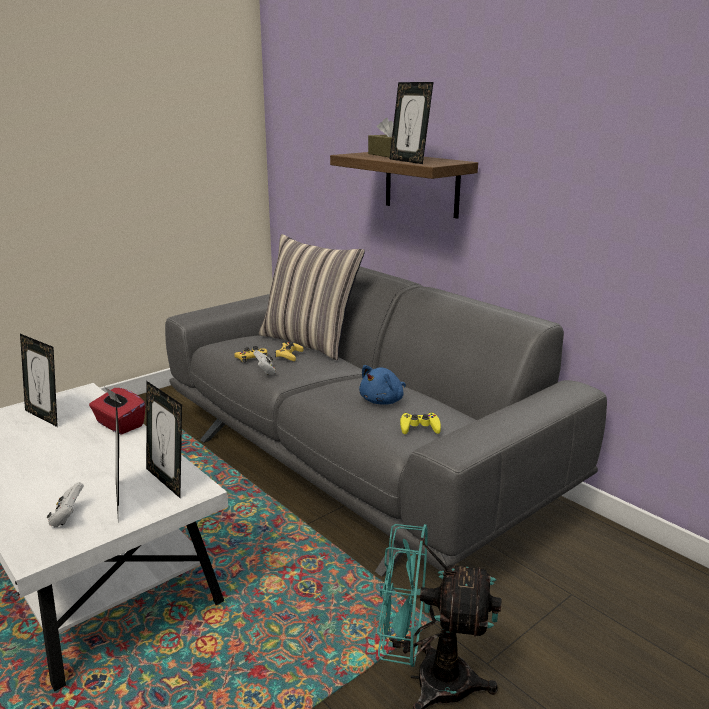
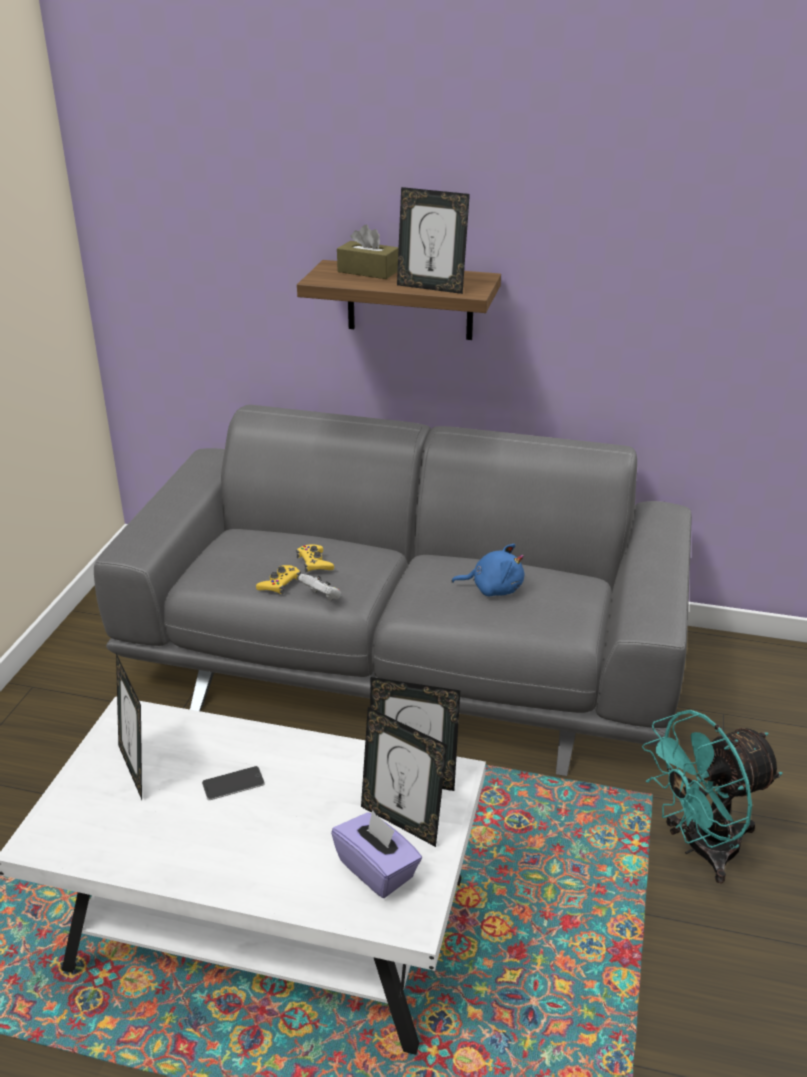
camera: 35 degrees left, 10 degrees up
(45, 416) = (136, 769): picture frame -> picture frame turned 60 degrees clockwise
(67, 517) = (377, 869): white game controller -> purple tissue box
(75, 441) = (233, 783): none -> phone
(119, 424) = (250, 738): red tissue box -> none
(309, 342) = (299, 533): pillow -> none
(383, 401) = (493, 588): blue plush toy -> blue plush toy turned 90 degrees counterclockwise
(419, 427) = (568, 608): yellow game controller -> none

